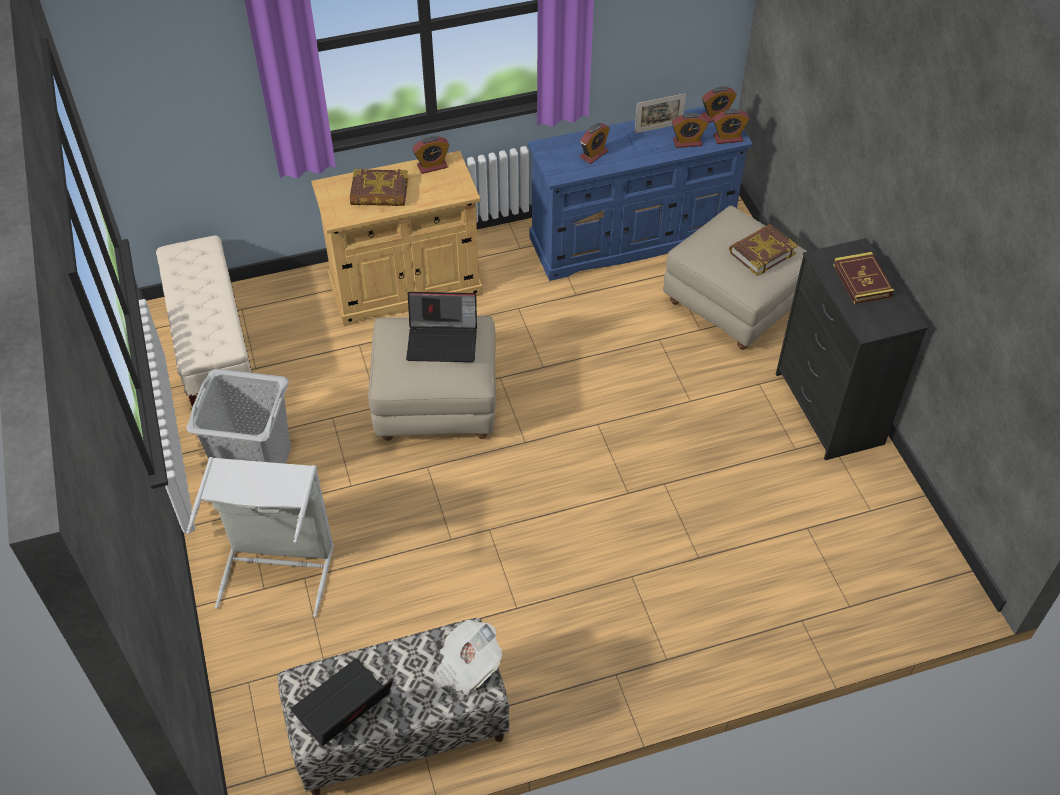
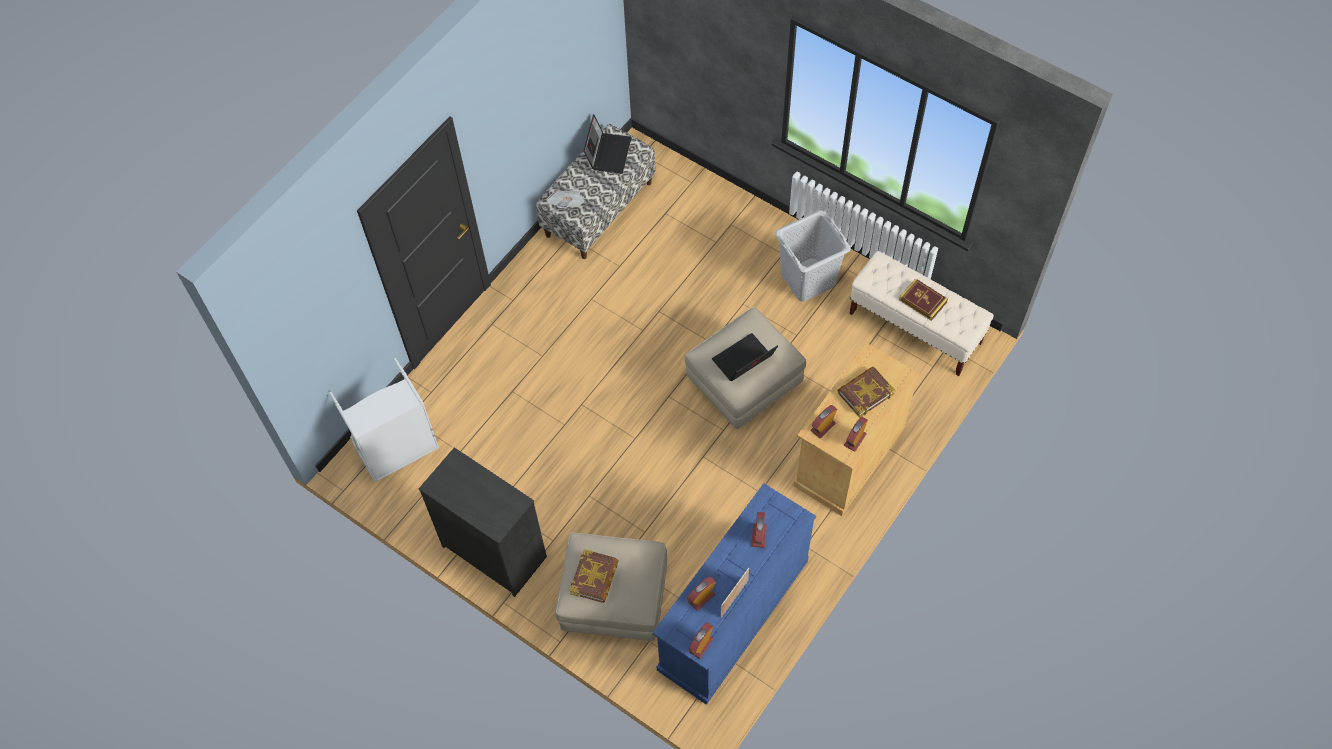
camera: 145 degrees right, 10 degrees up
(278, 565) = (736, 239): grey laundry basket -> grey laundry basket (398, 450)
(728, 138) = (674, 624): alarm clock -> alarm clock (823, 427)
(862, 281) = (480, 500): book -> book (923, 301)

